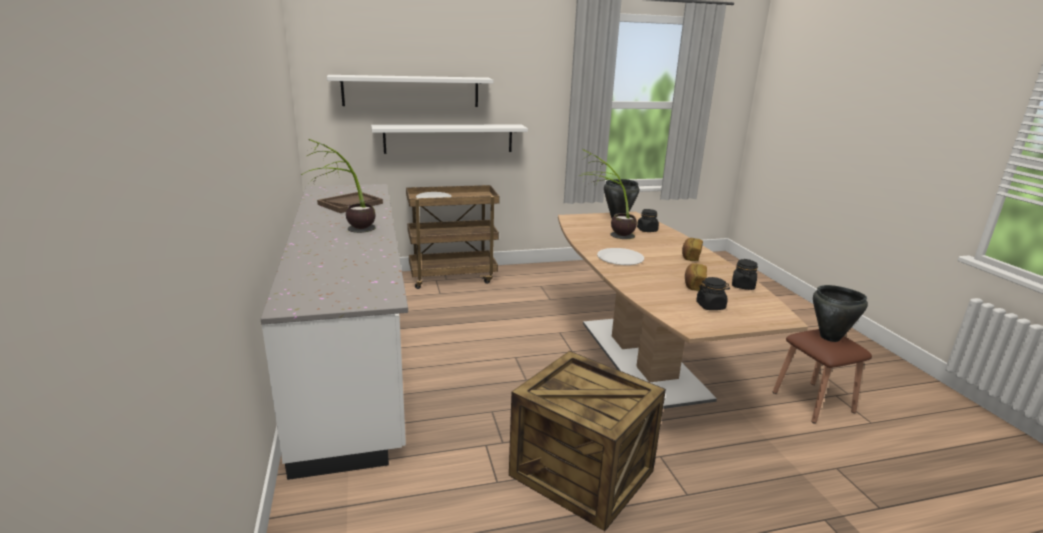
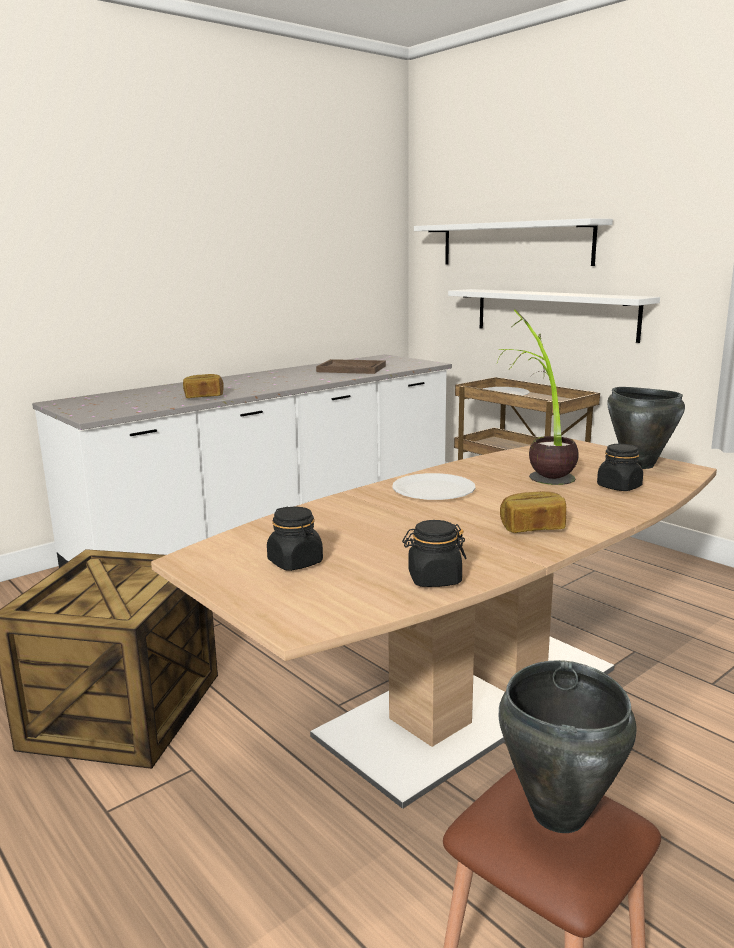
camera: 65 degrees right, 5 degrees down
(348, 232) = (261, 382): potted plant -> none
(694, 285) = (382, 543): bread -> bread (203, 397)

